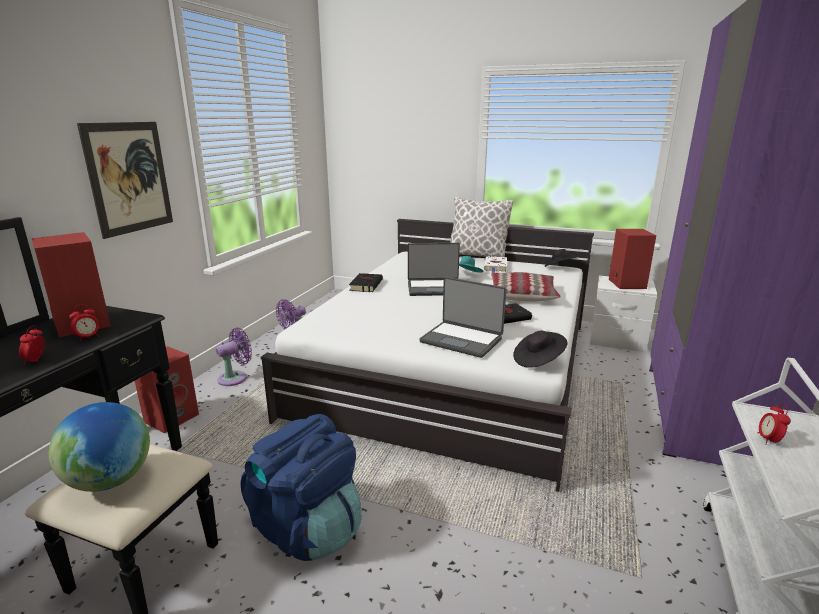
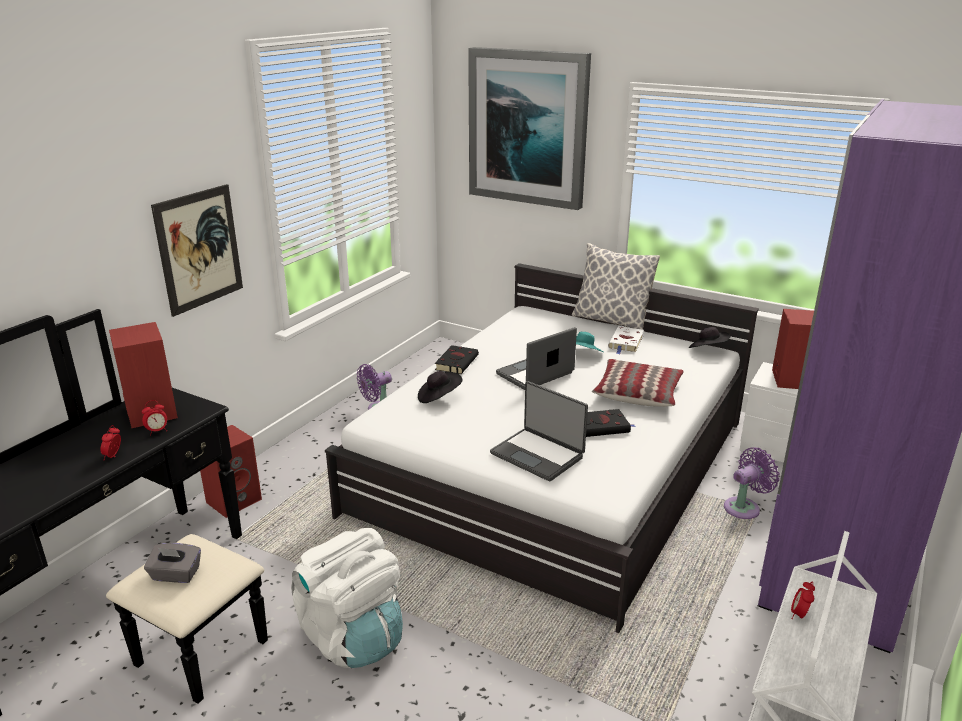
camera: 10 degrees right, 5 degrees up
(111, 480) = (175, 575): globe -> grey tissue box
(235, 378) = (304, 457): purple fan -> purple fan (744, 507)
(307, 528) = (352, 636): blue backpack -> white backpack
(401, 111) = (528, 127): none -> picture
(434, 288) = (535, 374): laptop -> laptop turned 135 degrees clockwise
(538, 360) = (611, 491): black hat -> black hat (439, 397)

